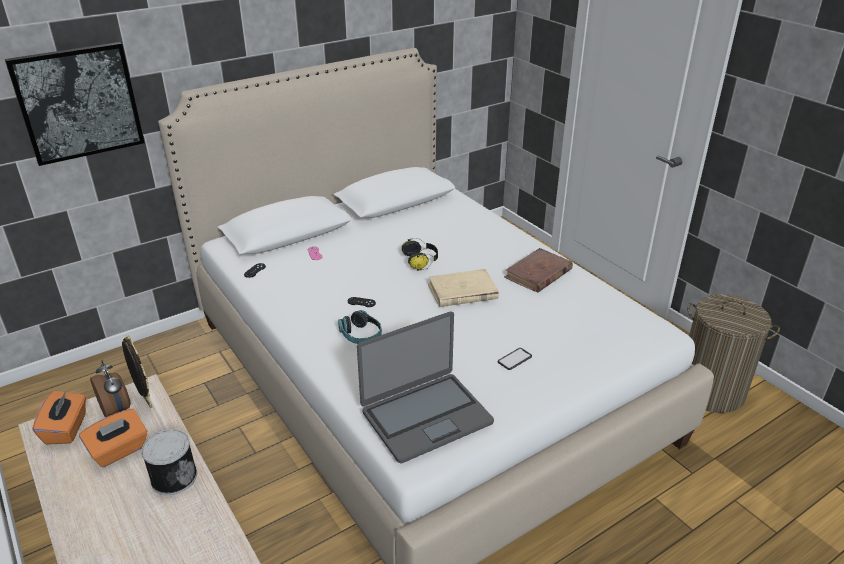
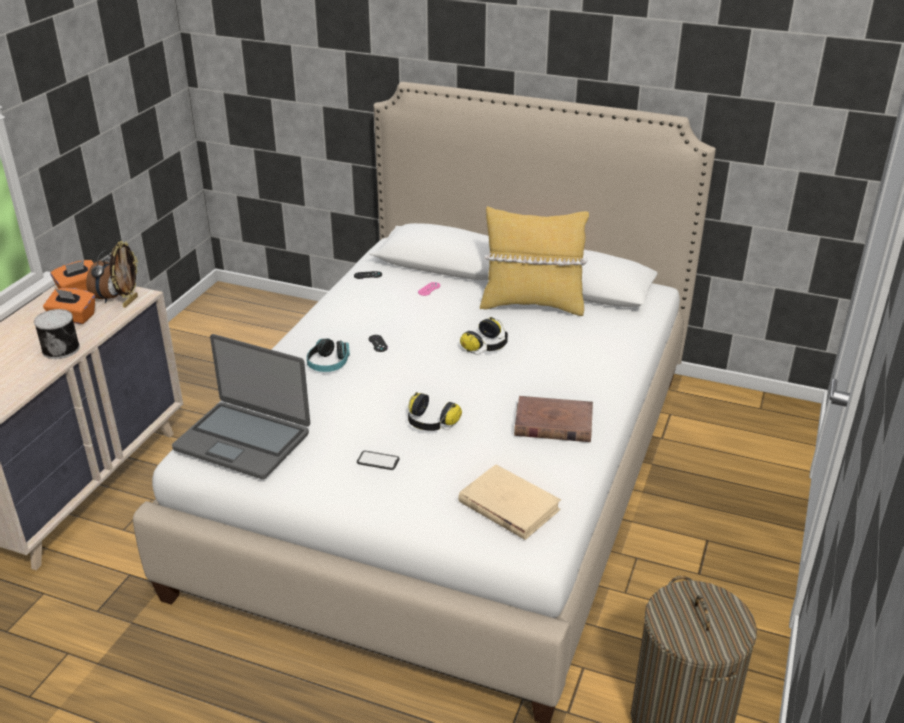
camera: 55 degrees right, 0 degrees up
(78, 102) = (322, 64): picture -> none
(391, 225) = (532, 304): none -> yellow pillow
(462, 292) = (458, 389): beige book -> beige book (508, 506)
(490, 319) = (430, 423): none -> headphones

